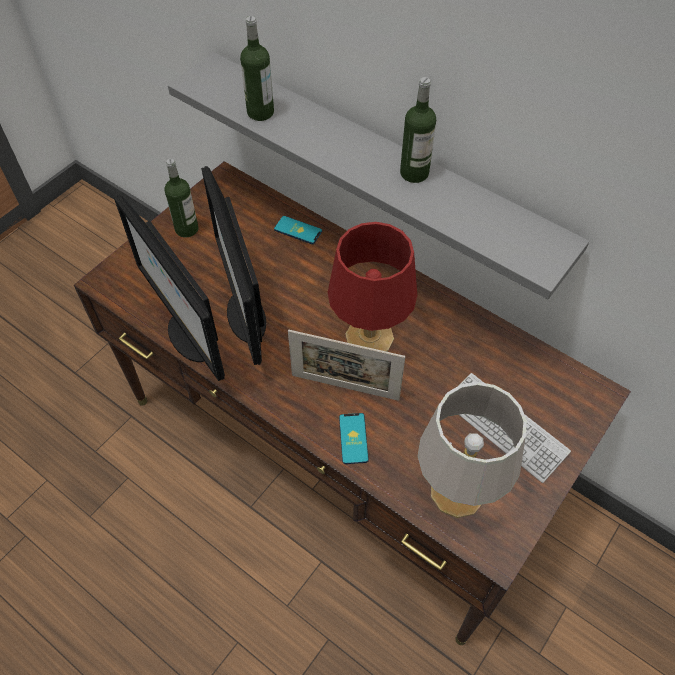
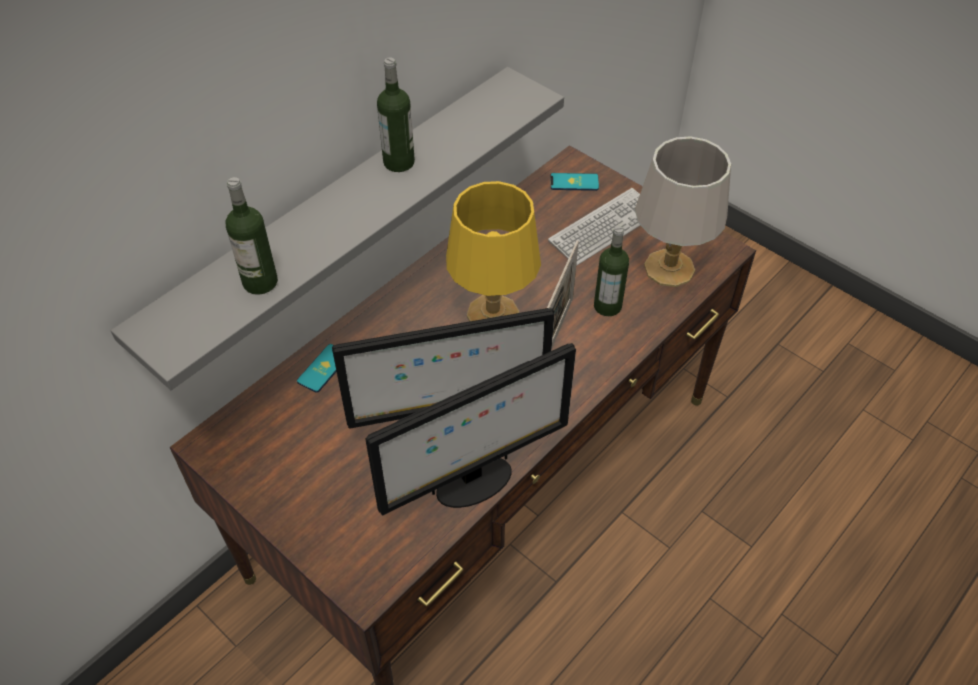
camera: 85 degrees left, 5 degrees down
(186, 229) = (291, 490): bottle -> bottle (607, 306)
(353, 438) = (615, 337): phone -> phone (574, 182)
(368, 337) = (493, 315): red table lamp -> yellow table lamp

